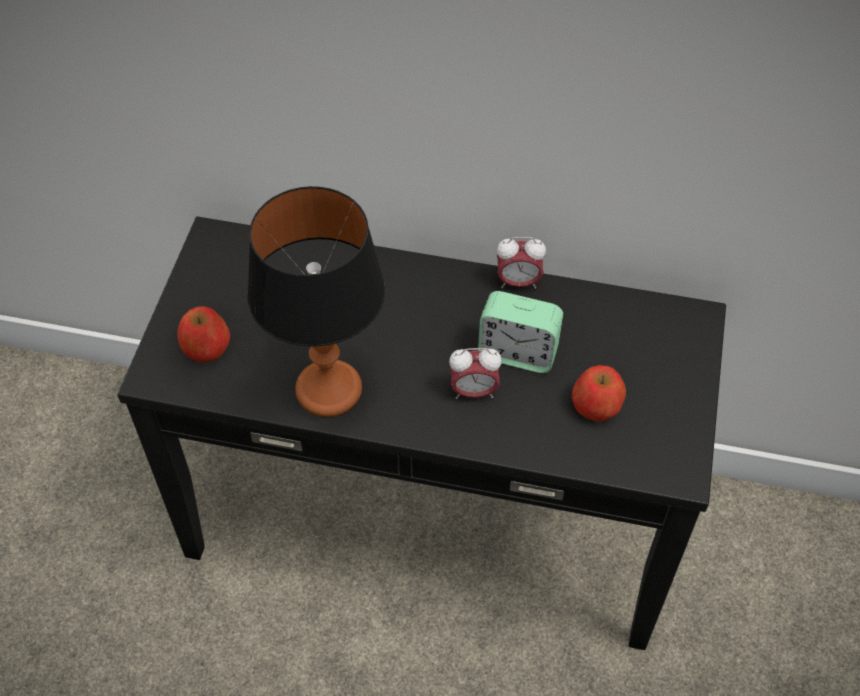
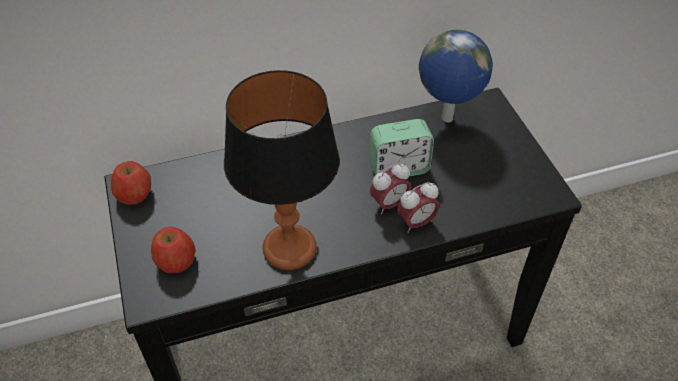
camera: 30 degrees left, 5 degrees down
(518, 282) = (366, 125): alarm clock -> alarm clock (416, 222)
(596, 405) = (471, 177): apple -> apple (134, 194)
(623, 317) = (447, 119): none -> globe

